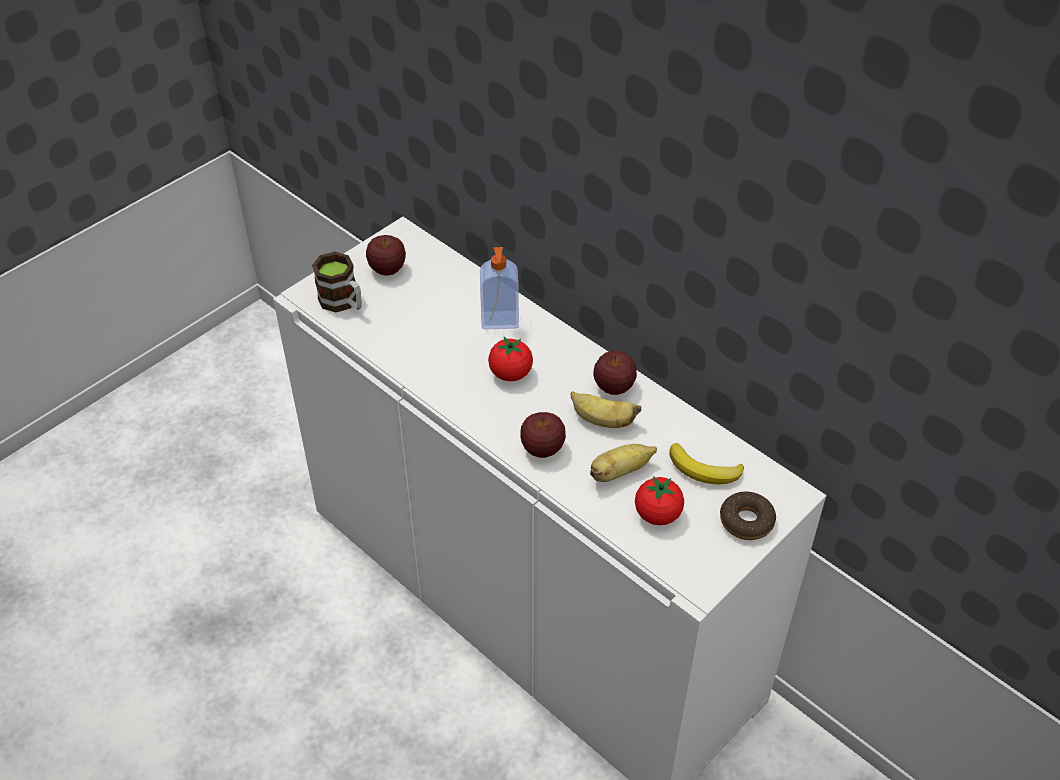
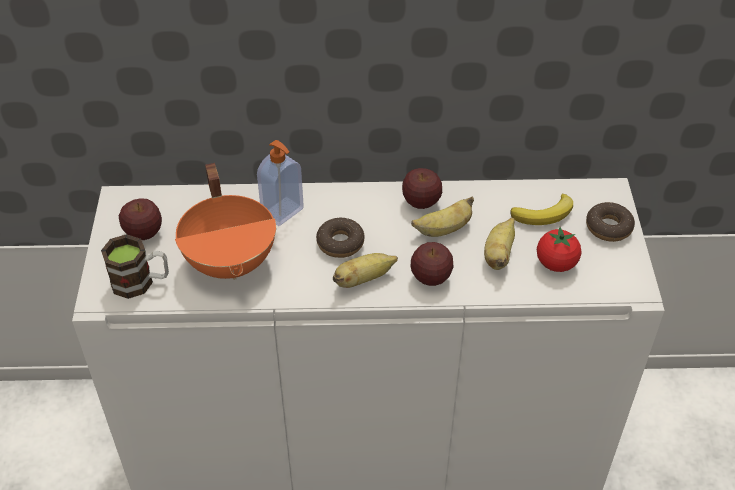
camera: 45 degrees left, 0 degrees up
(418, 332) = (232, 262): none -> orange cooking pot
(491, 412) = (363, 279): none -> banana
(510, 373) = (340, 243): tomato -> donut

